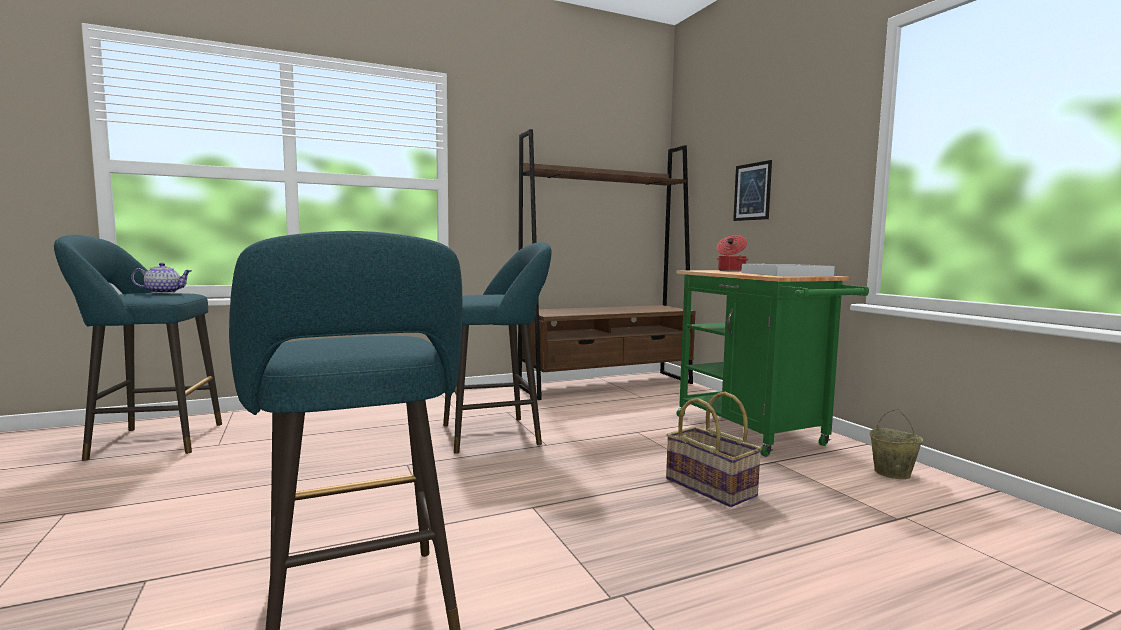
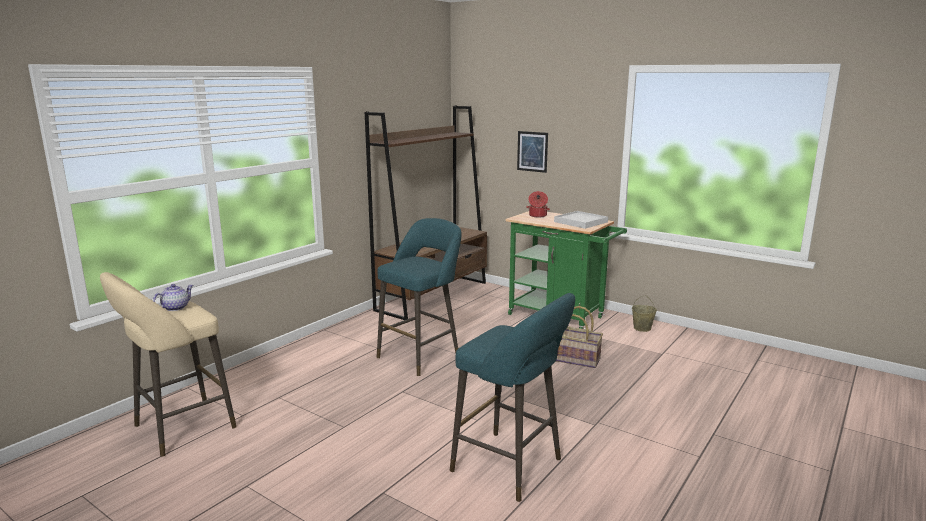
camera: 30 degrees left, 10 degrees up
(150, 441) = (179, 428): turquoise stool -> beige stool

